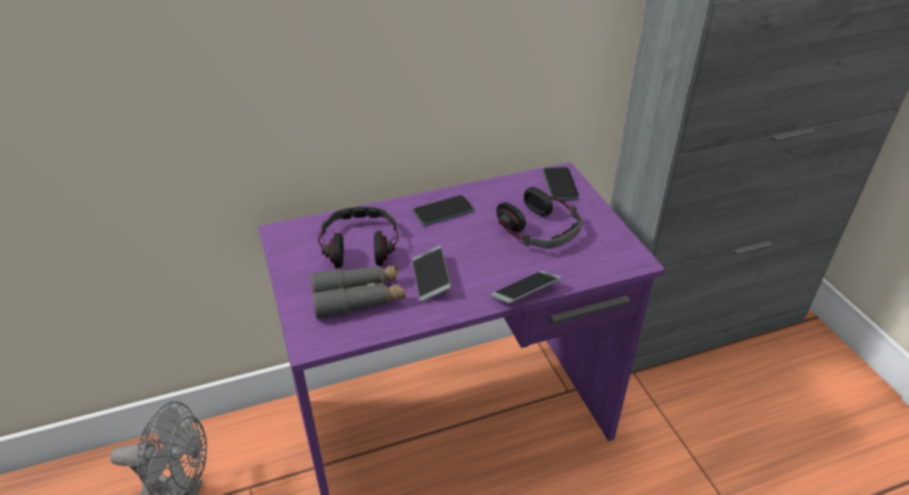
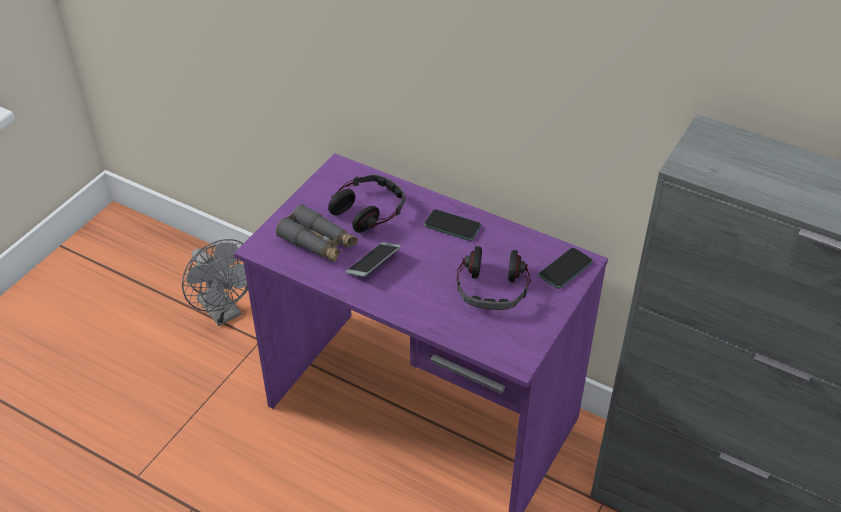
camera: 50 degrees right, 5 degrees up
(525, 292) = (412, 318): phone -> none

